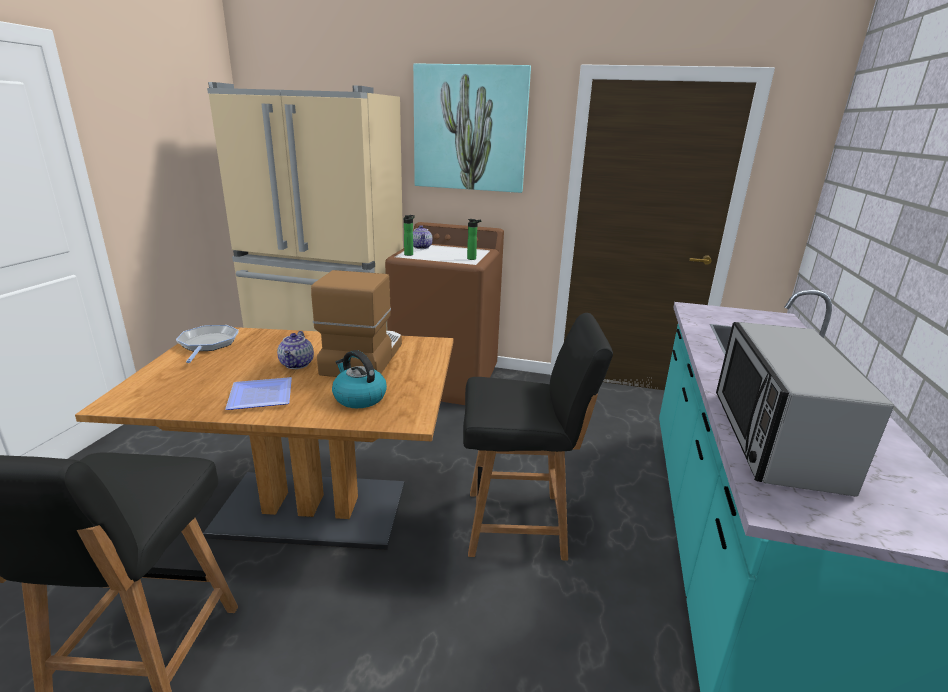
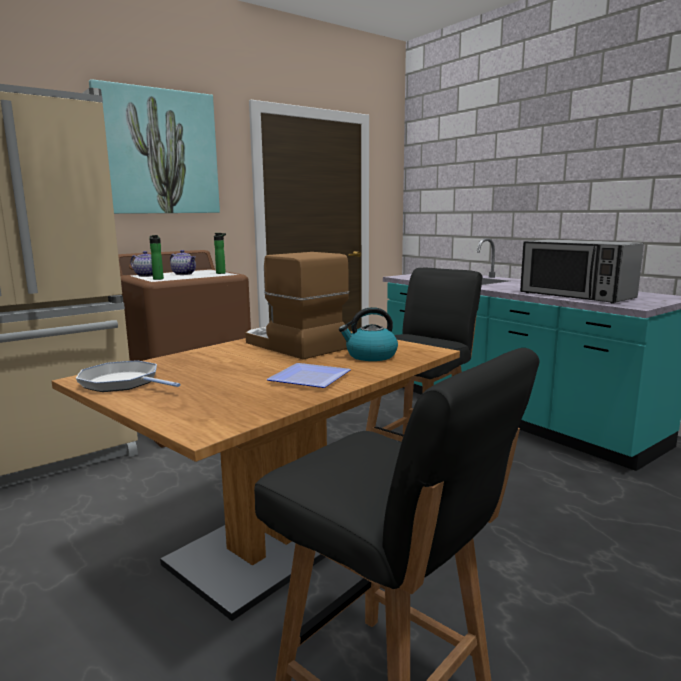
camera: 50 degrees left, 10 degrees down
(297, 364) = (263, 362): teapot -> teapot (184, 274)

